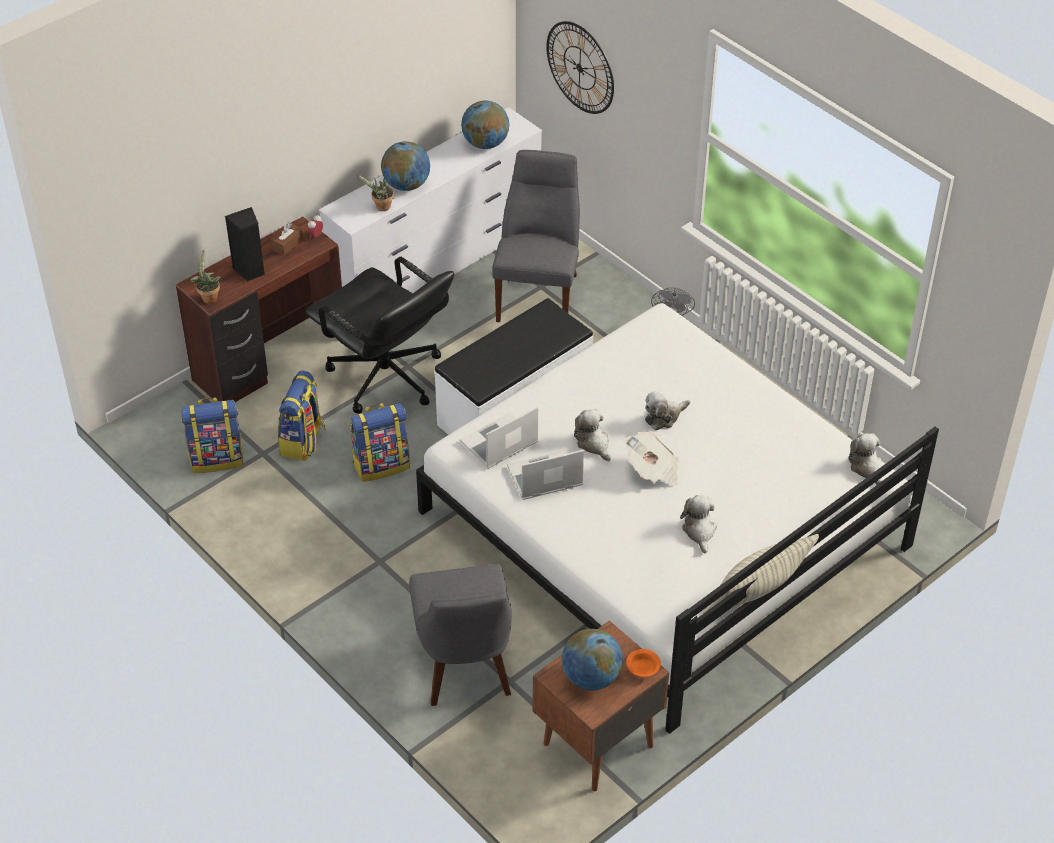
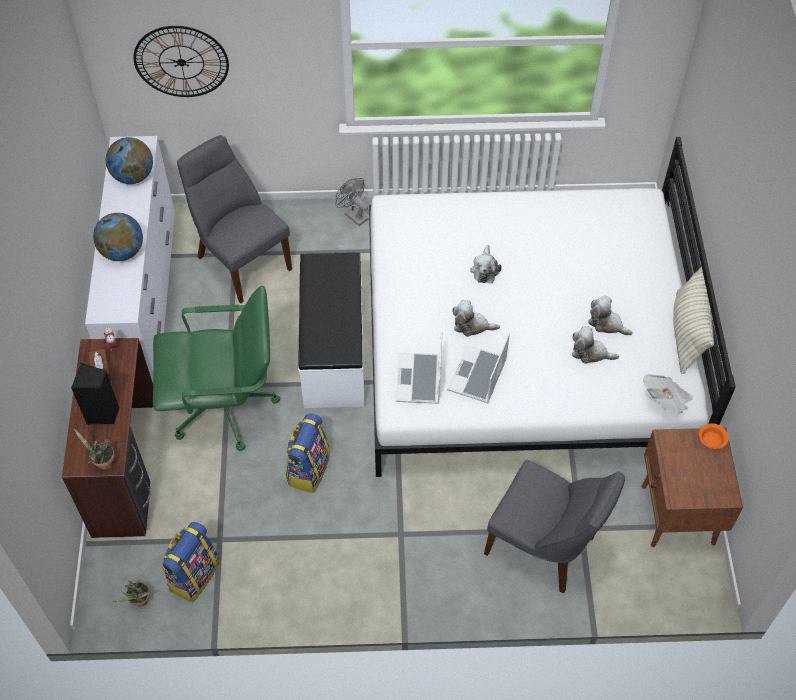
camera: 50 degrees left, 10 degrees up
(303, 442) = (234, 504): backpack -> none
(381, 207) = (129, 283): potted plant -> potted plant (140, 602)
(386, 378) = (225, 407): black office chair -> green office chair
(591, 677) = (696, 476): globe -> none
(652, 470) = (529, 310): newspaper -> newspaper (666, 400)
(867, 468) = (629, 199): plush toy -> plush toy (590, 352)

